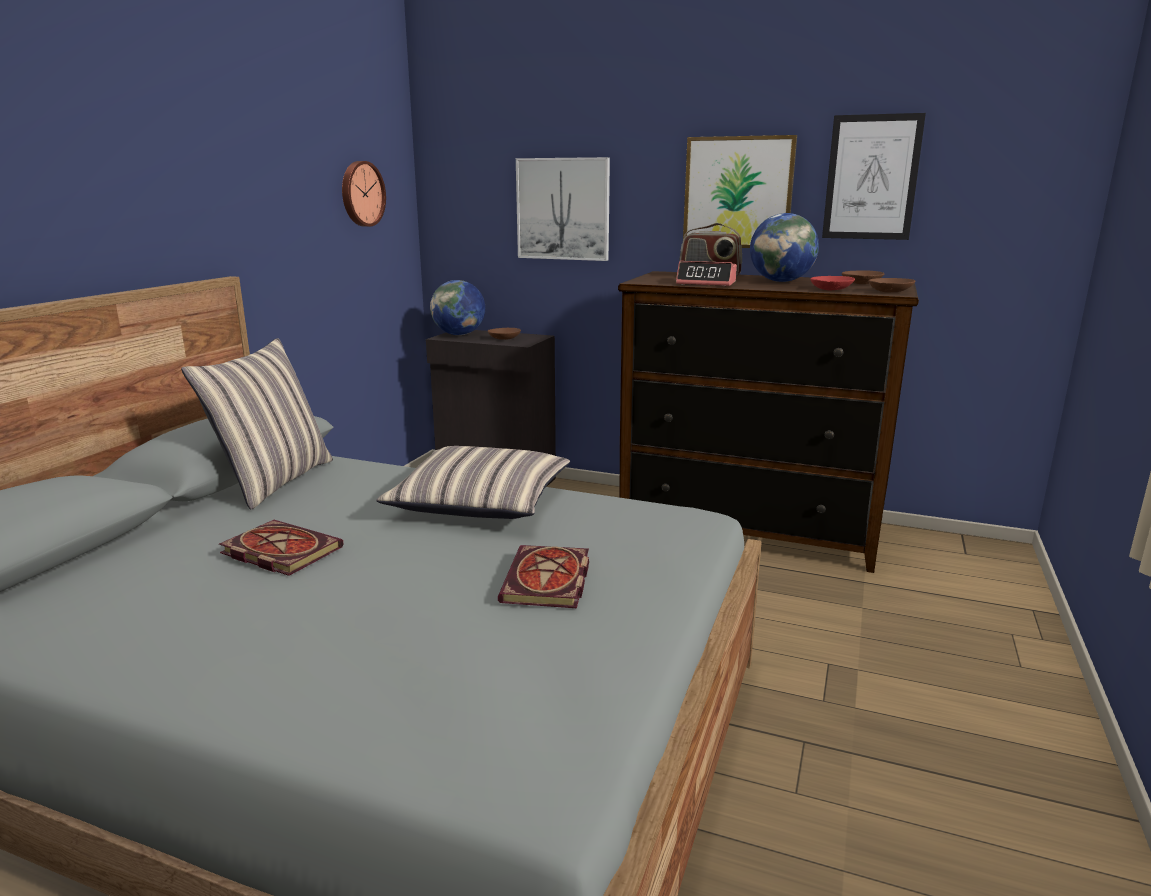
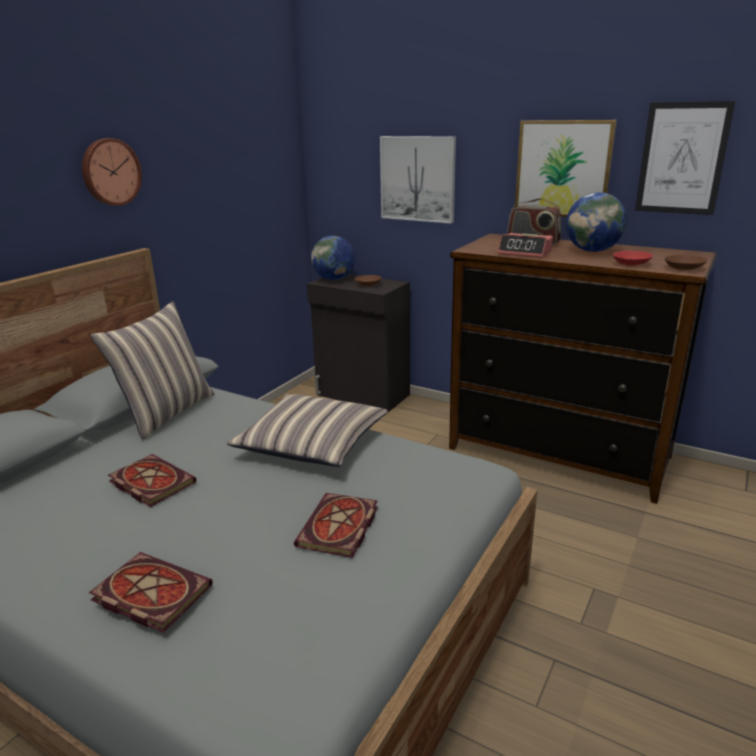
camera: 10 degrees right, 5 degrees up
(322, 663) = (148, 594): none -> book
(361, 194) = (255, 169): wall clock -> wall clock (110, 172)
(861, 283) = (664, 255): brown bowl -> none

